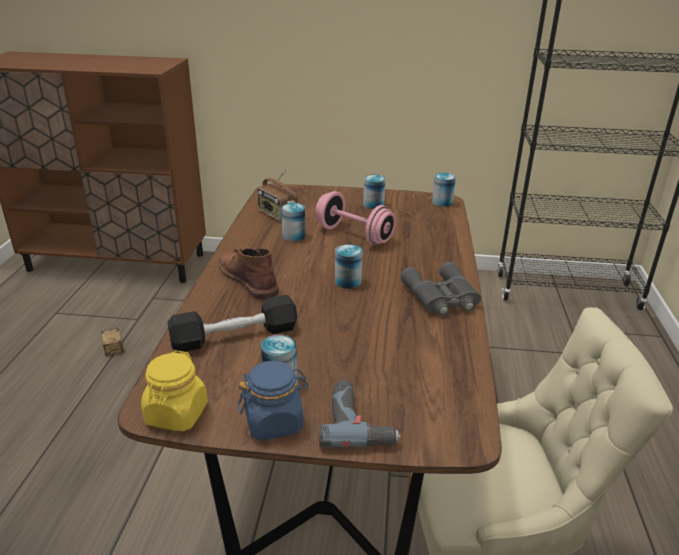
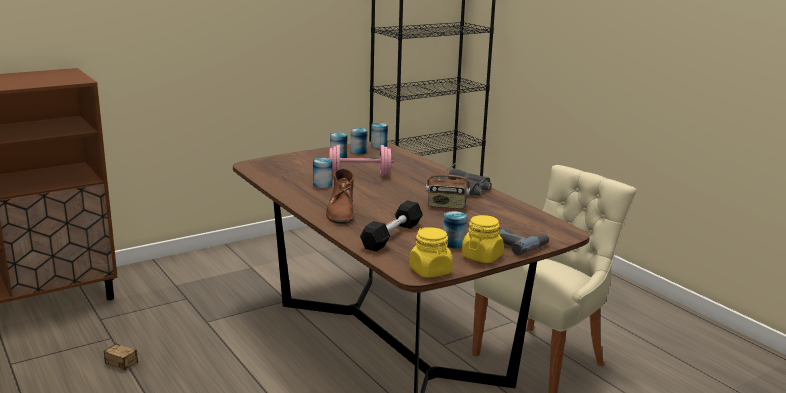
camera: 40 degrees left, 10 degrees down
(248, 279) = (341, 211): brown boot -> brown boot turned 105 degrees counterclockwise
(274, 422) = (482, 256): blue jar -> yellow jar
(277, 214) = (284, 177): radio -> radio (446, 206)
(348, 281) = (402, 196): can -> can (358, 151)

